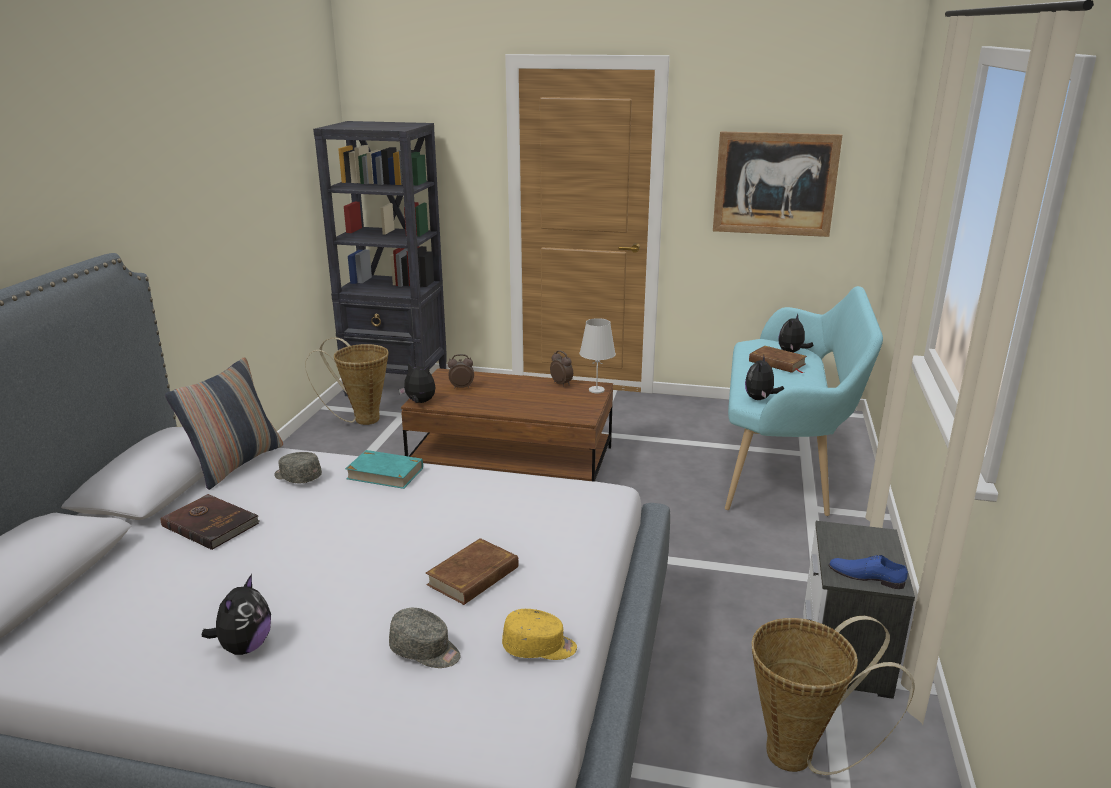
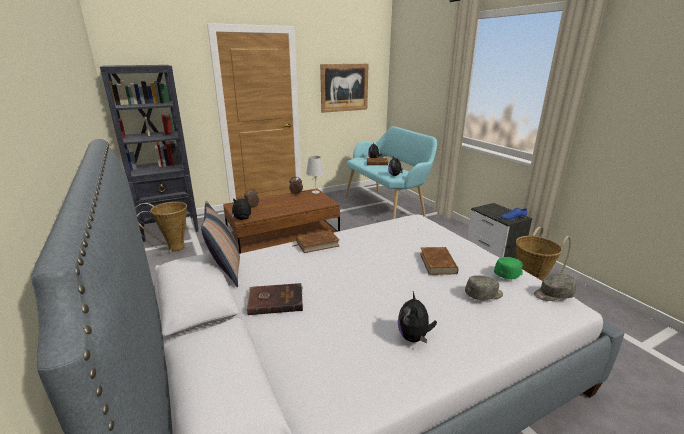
camera: 40 degrees left, 0 degrees up
(244, 646) = (414, 337): plush toy -> plush toy turned 150 degrees counterclockwise
(297, 477) = (276, 262): grey cap -> grey cap (553, 294)
(385, 473) = (317, 244): turquoise book -> brown book
(539, 647) = (509, 274): yellow cap -> green cap

